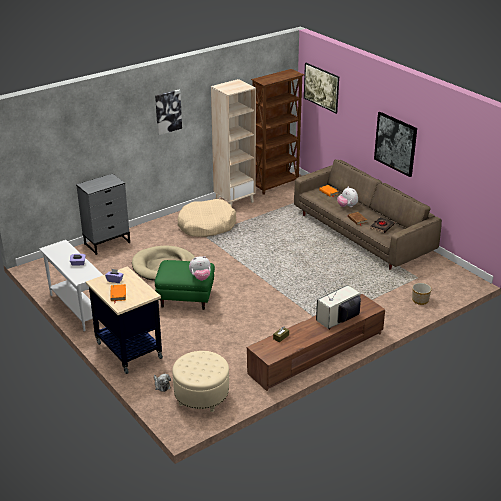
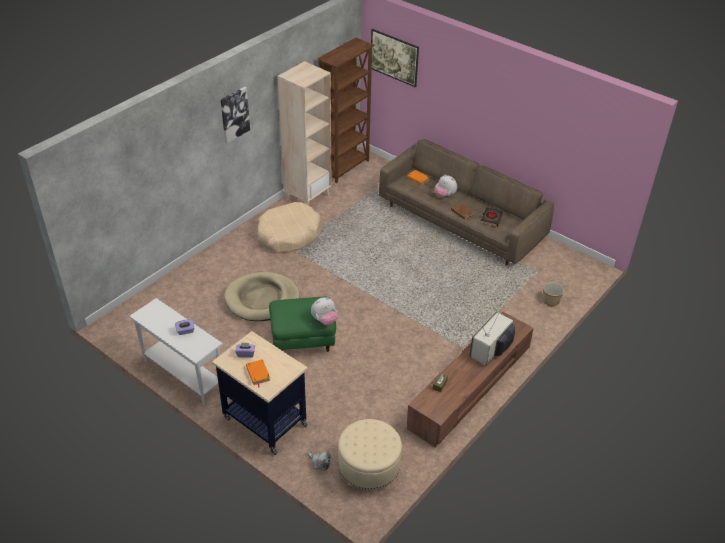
camera: 15 degrees left, 10 degrees up
(107, 243) = (183, 276): grey dresser -> none
(395, 143) = (494, 123): picture -> none

